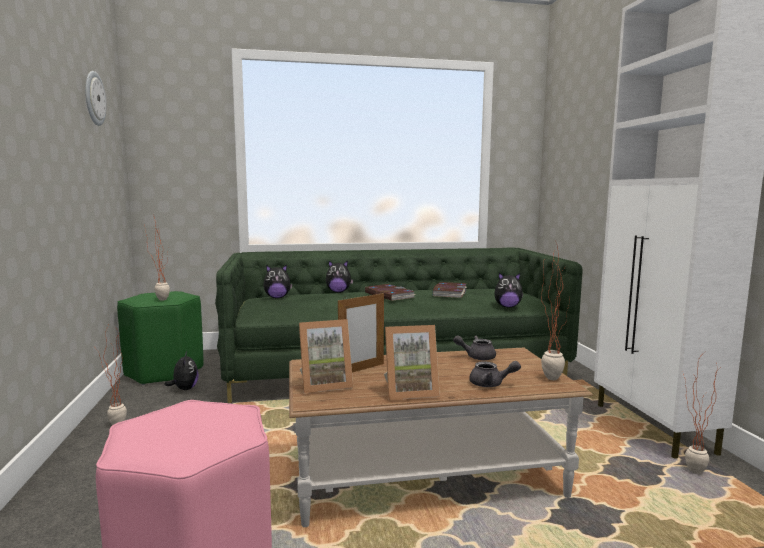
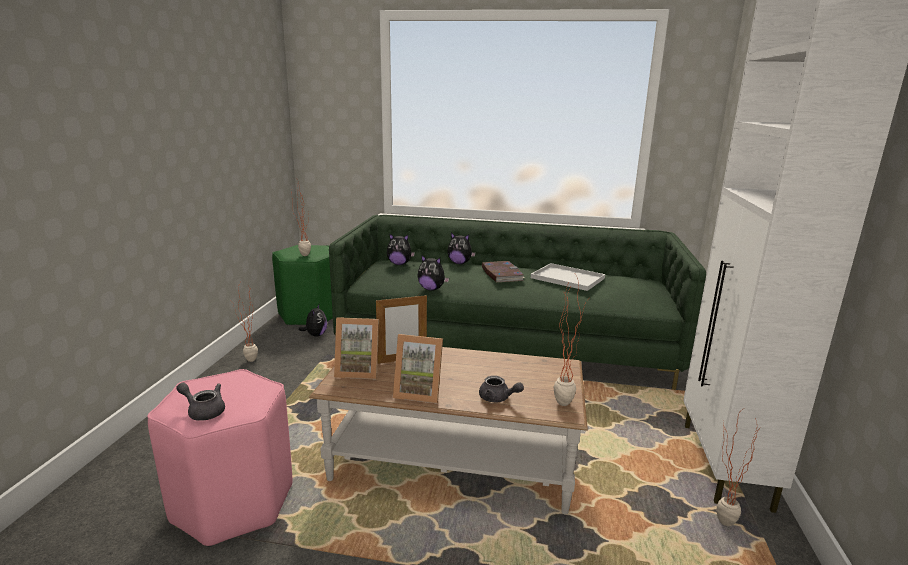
camera: 20 degrees right, 10 degrees up
(94, 98) = (248, 76): wall clock -> none
(449, 292) = (566, 278): book -> white tray
(476, 357) = (518, 364): grey teapot -> grey teapot (203, 411)
(507, 307) = (615, 304): plush toy -> plush toy (431, 289)

